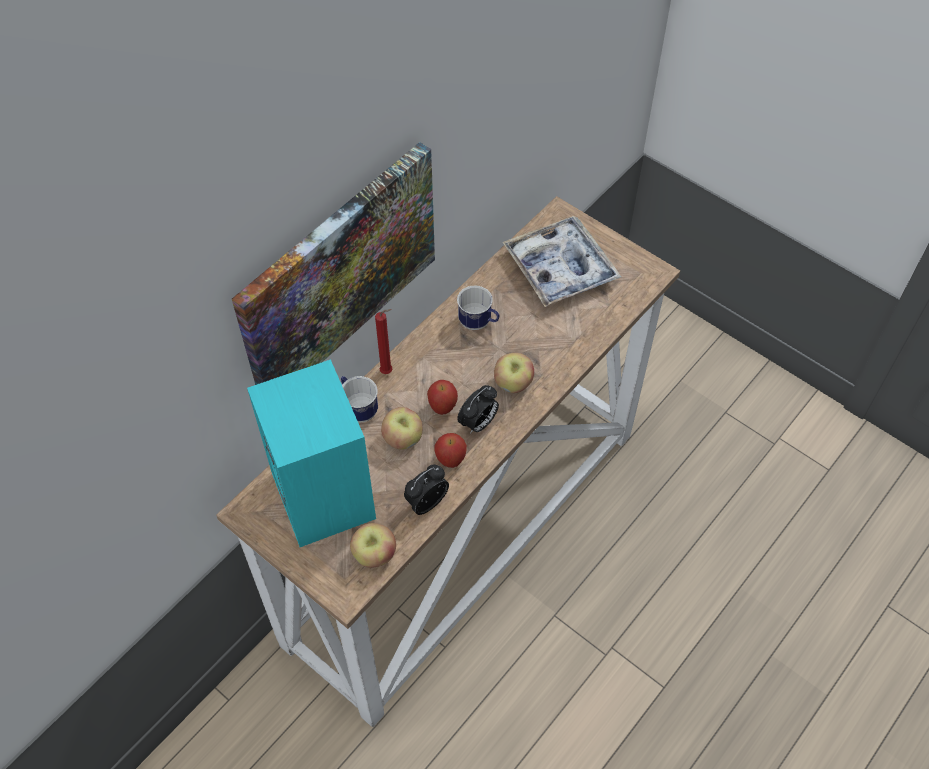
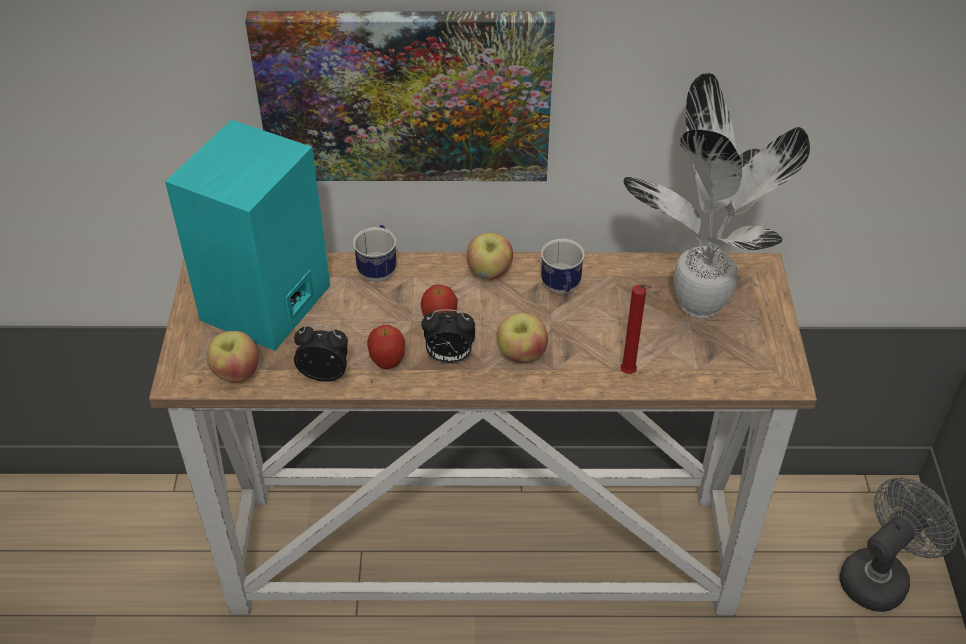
camera: 50 degrees right, 10 degrees down
(388, 372) = (438, 264): red candle -> red candle (629, 374)
(403, 439) = (377, 317): apple -> apple (489, 272)
(560, 268) = (697, 306): tray -> potted plant
(667, 346) = (880, 576): none -> grey fan

